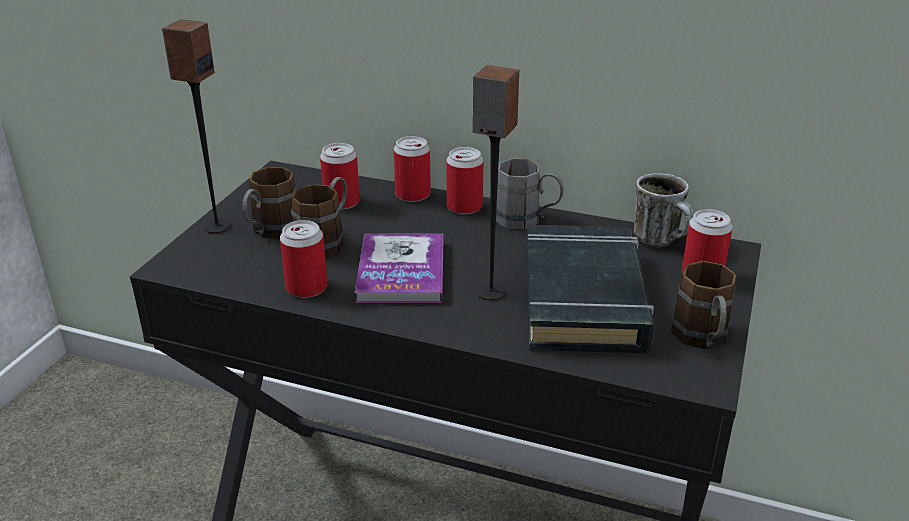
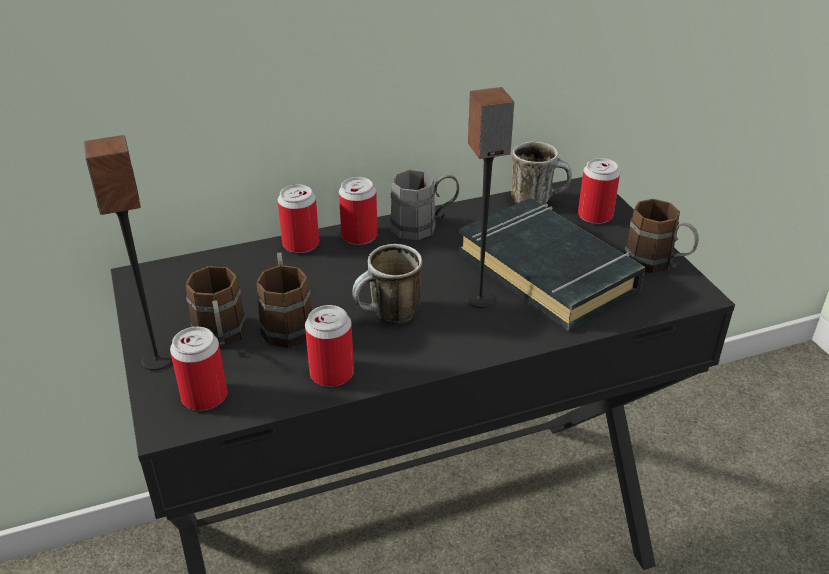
camera: 40 degrees left, 5 degrees up
(342, 202) = (246, 279): can -> can (204, 396)
(401, 271) = (389, 317): book -> mug

